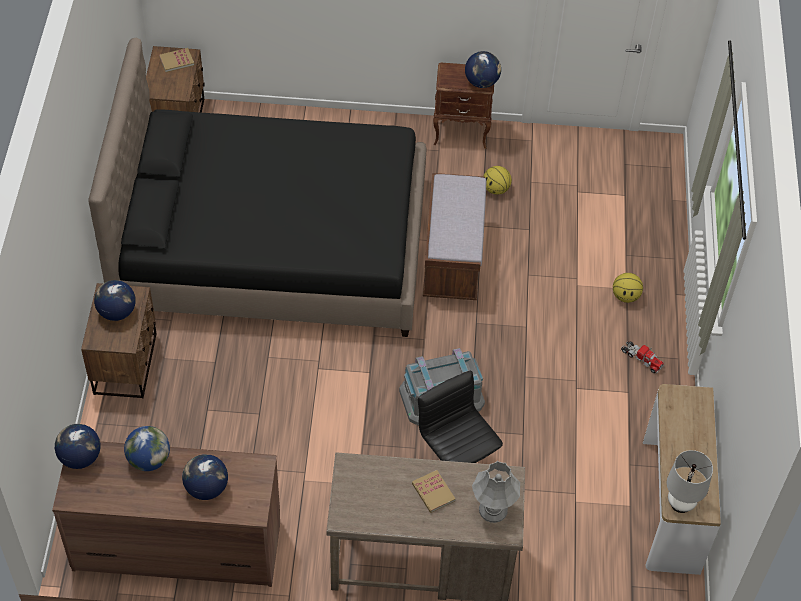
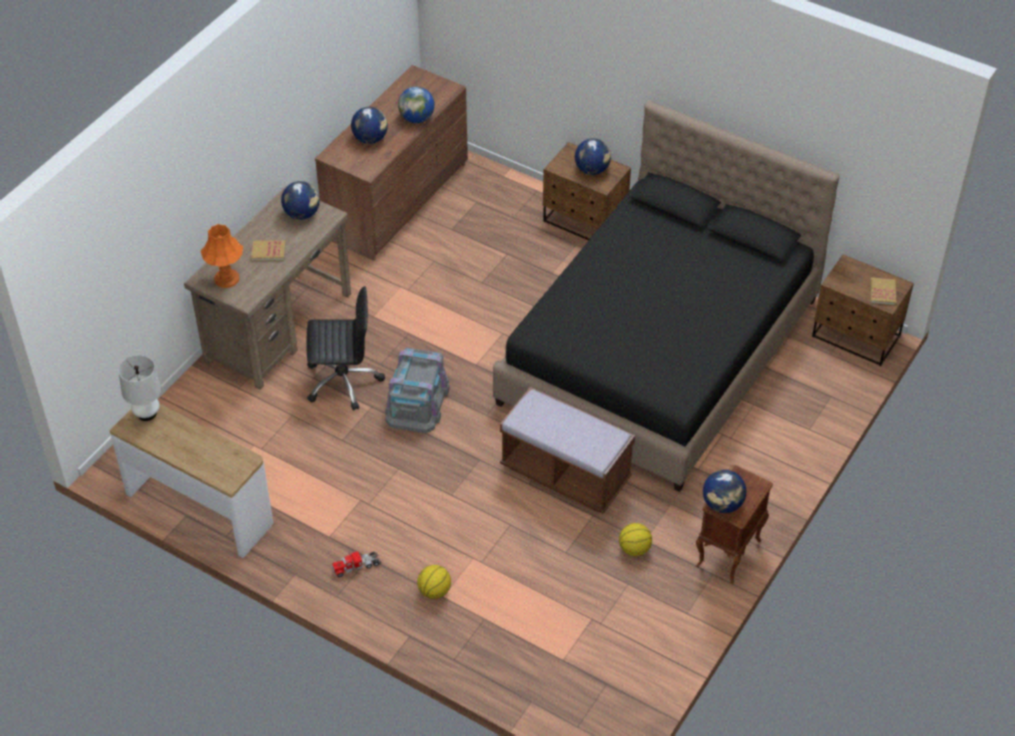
camera: 120 degrees right, 5 degrees down
(80, 457) = (445, 87): globe -> globe (302, 214)
(493, 510) = (226, 278): grey table lamp -> orange table lamp

